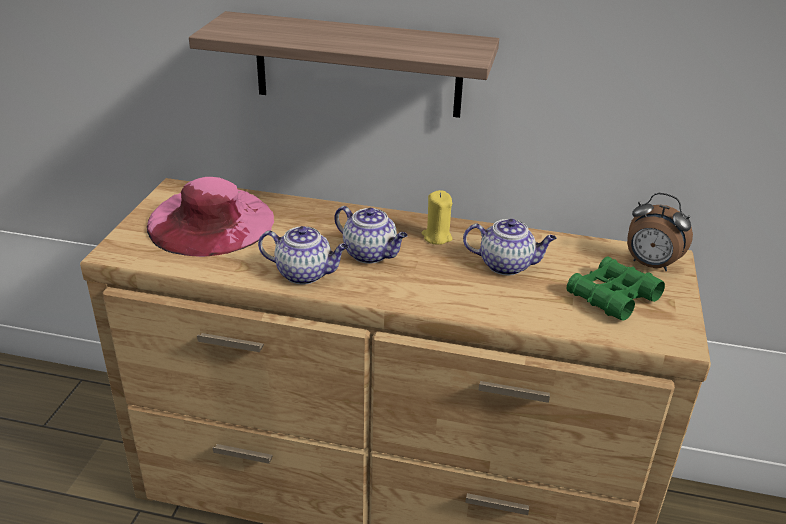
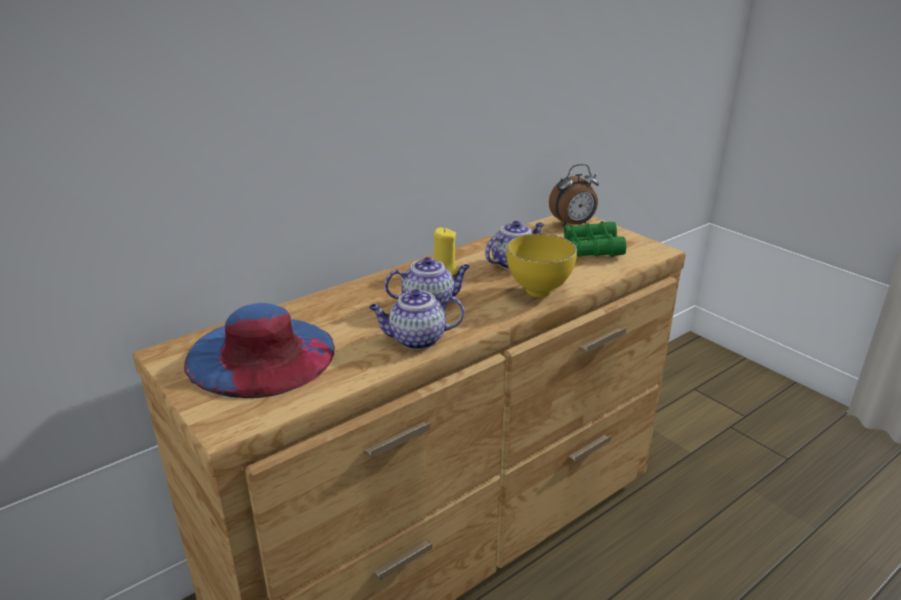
camera: 50 degrees left, 5 degrees down
(210, 221) = (261, 354): pink hat -> blue hat
(305, 274) = (416, 340): teapot -> teapot turned 150 degrees counterclockwise
(358, 65) = (327, 142): shelf -> none
(466, 300) = (537, 292): none -> yellow bowl

